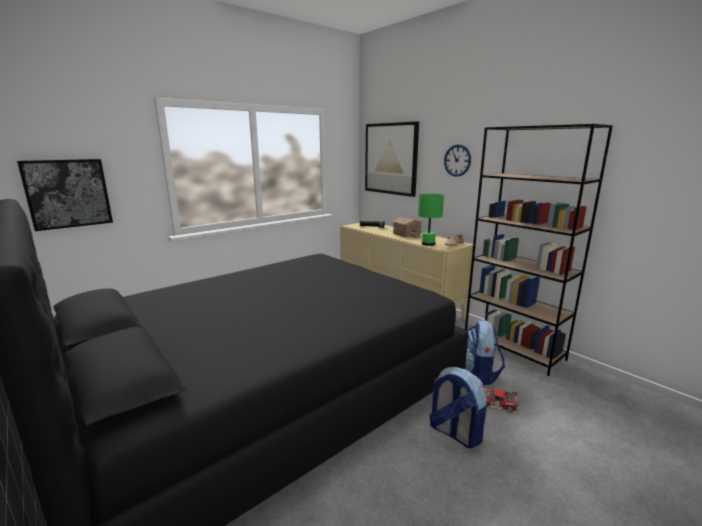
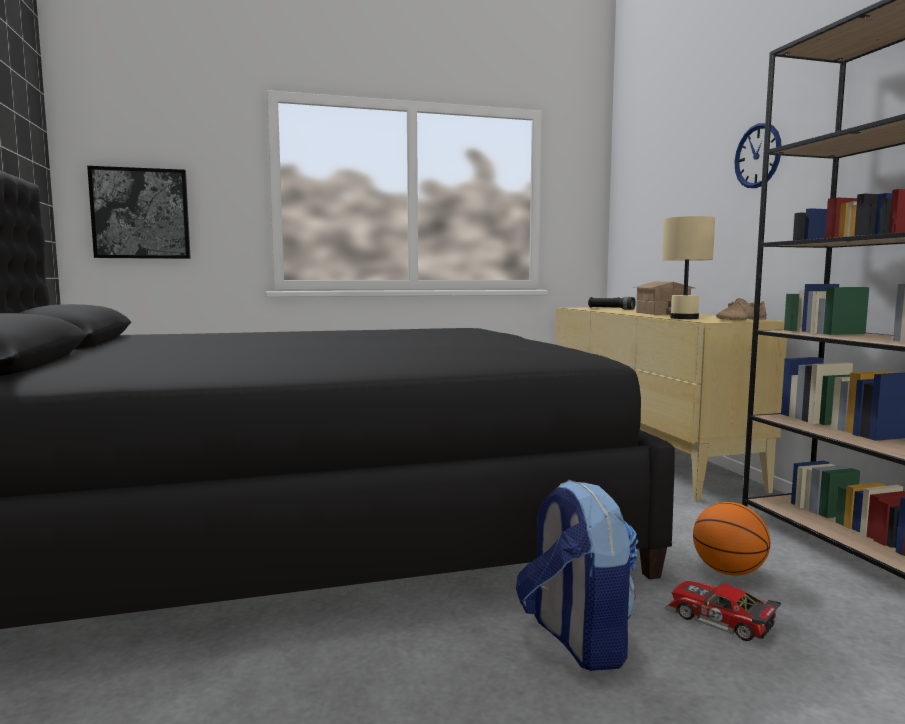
camera: 25 degrees right, 10 degrees down
(391, 159) = (653, 184): picture -> none
(428, 244) = (684, 318): green table lamp -> beige table lamp
(480, 375) = (728, 571): backpack -> basketball

